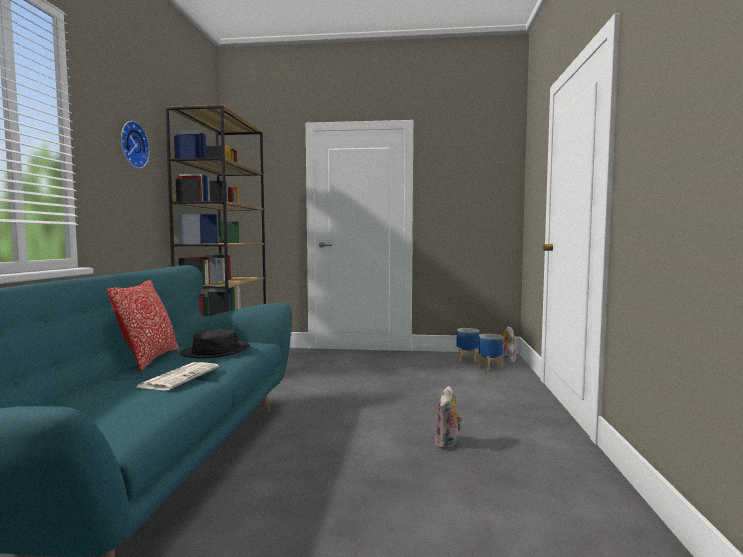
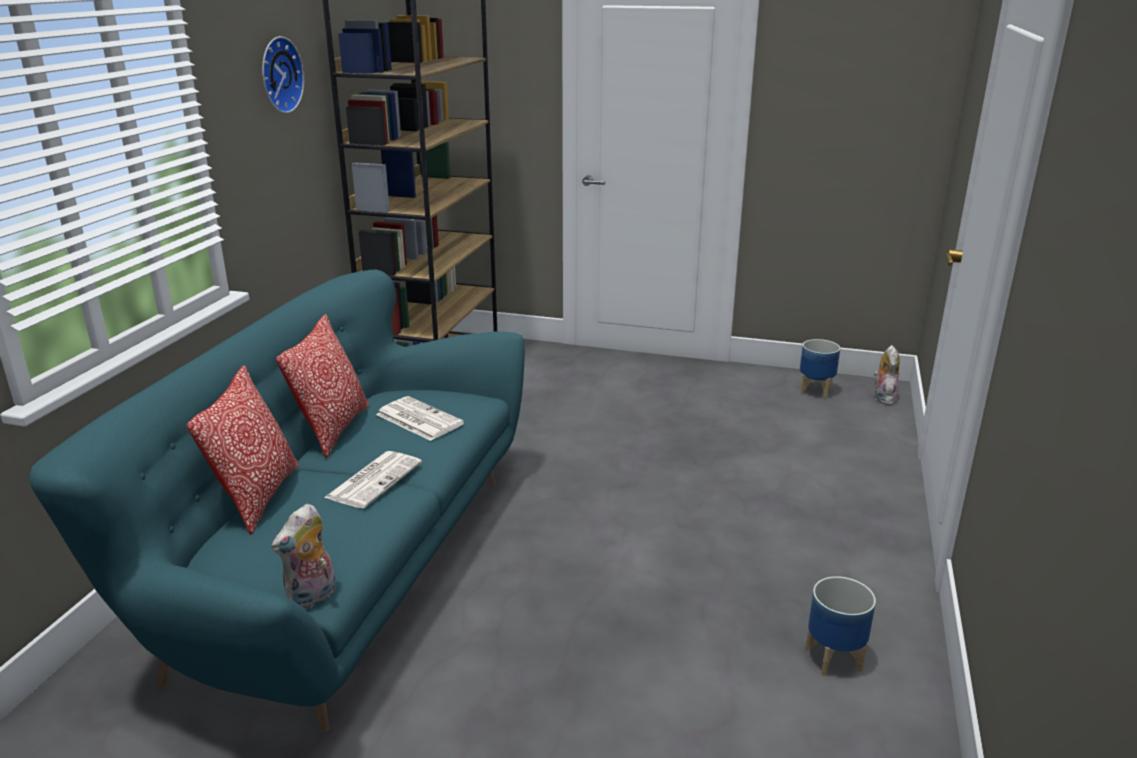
camera: 10 degrees right, 20 degrees up
(75, 392) = (257, 497): none -> pillow
(215, 351) = (418, 419): black hat -> newspaper
(447, 444) = (726, 569): plush toy -> plush toy (312, 597)
(490, 367) = (847, 413): planter -> planter (834, 658)

